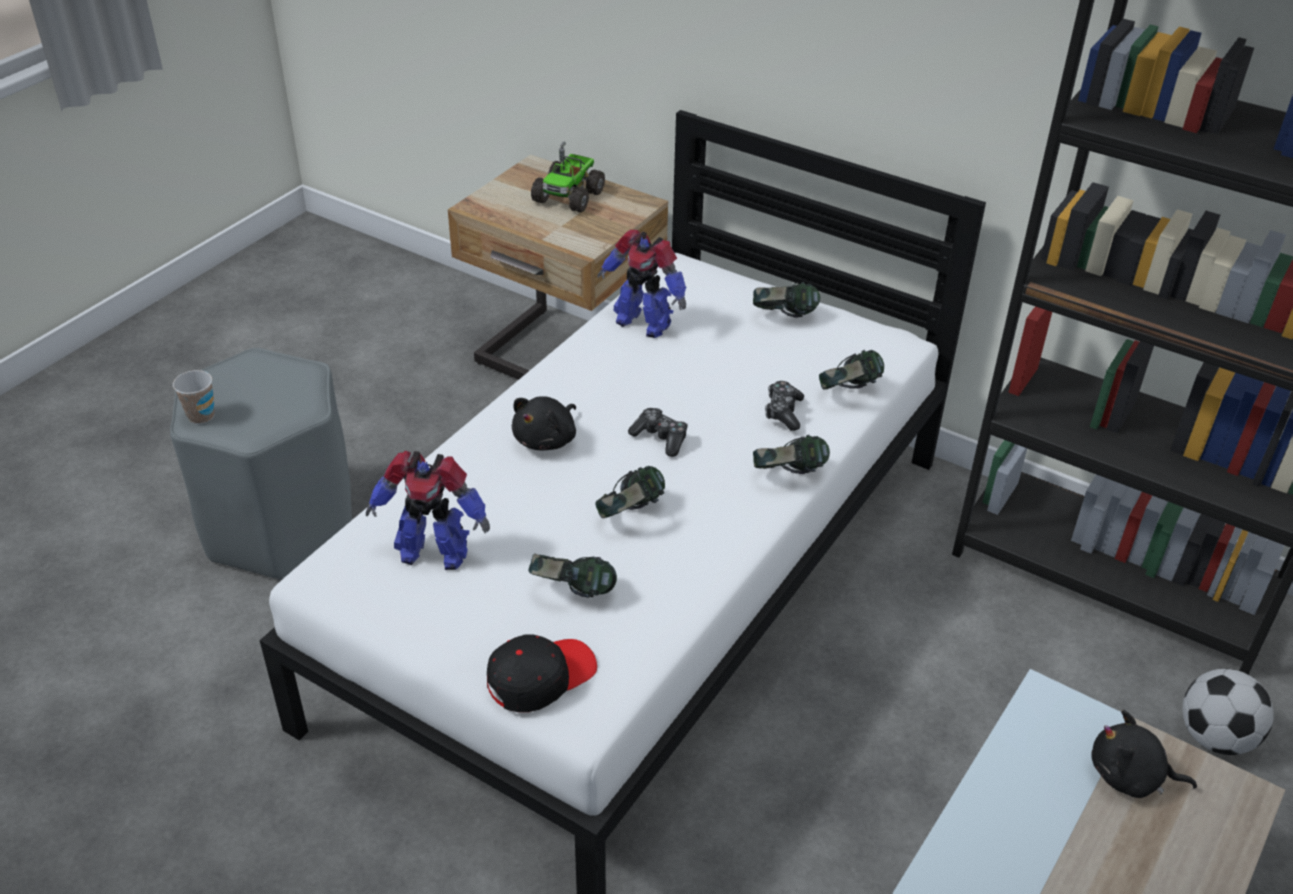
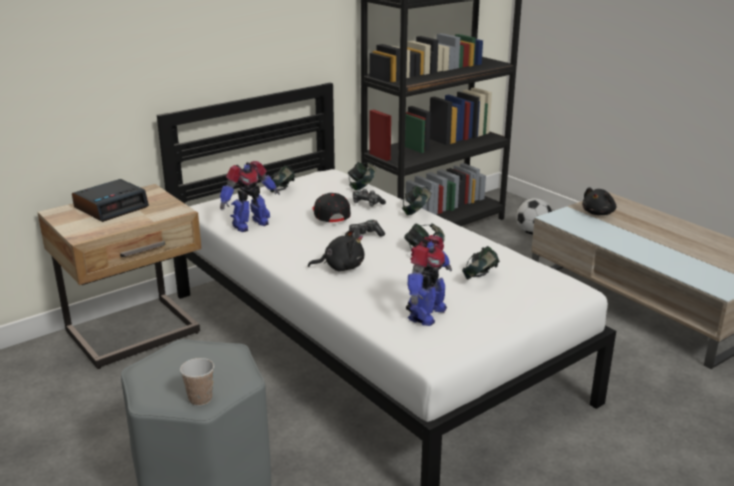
camera: 70 degrees left, 15 degrees down
(540, 677) = (543, 295): black cap -> black cap (330, 214)
(547, 439) = (341, 267): black plush toy -> black plush toy turned 60 degrees counterclockwise
(569, 196) = (111, 207): toy truck -> alarm clock

